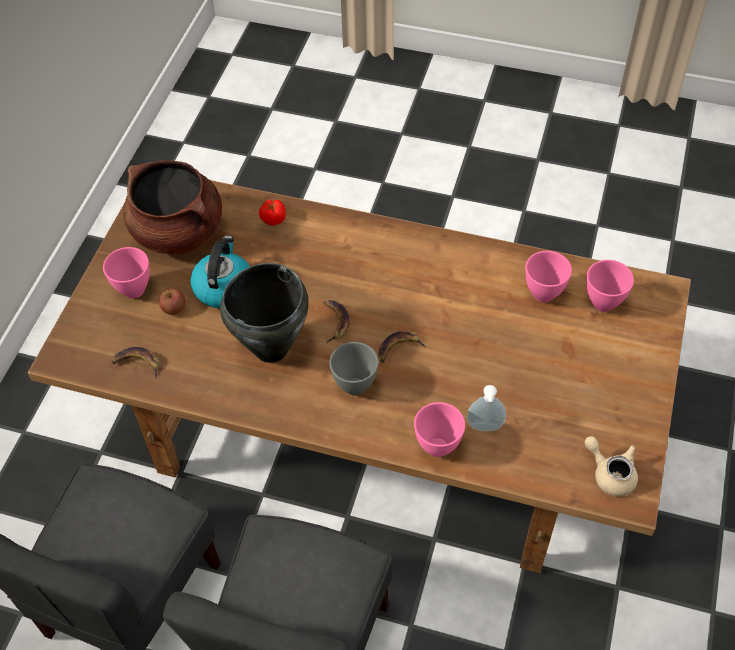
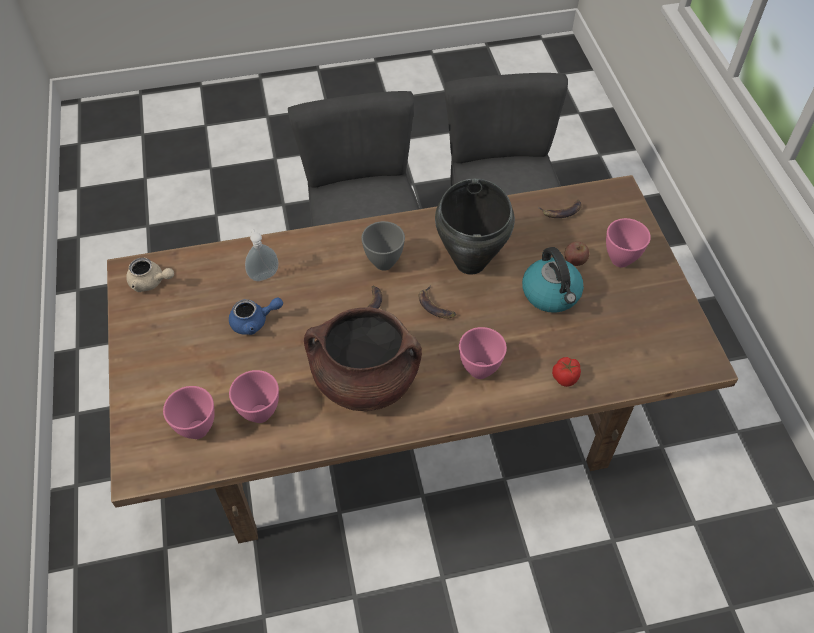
camera: 150 degrees right, 0 degrees up
(179, 232) = (636, 325): brown cooking pot -> brown cooking pot (365, 381)
(439, 447) = (293, 247): pink bowl -> pink bowl (478, 370)
(515, 380) = (254, 322): none -> blue teapot

